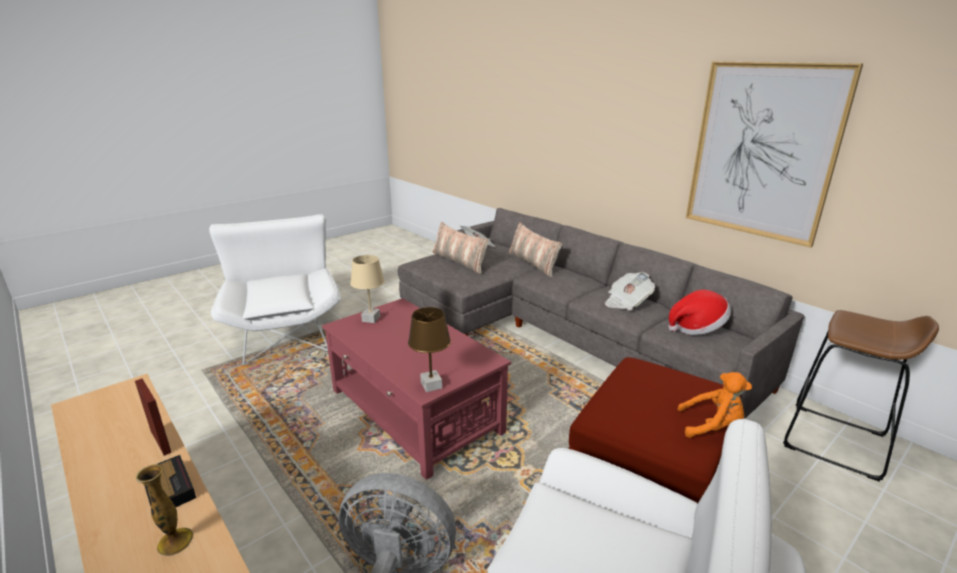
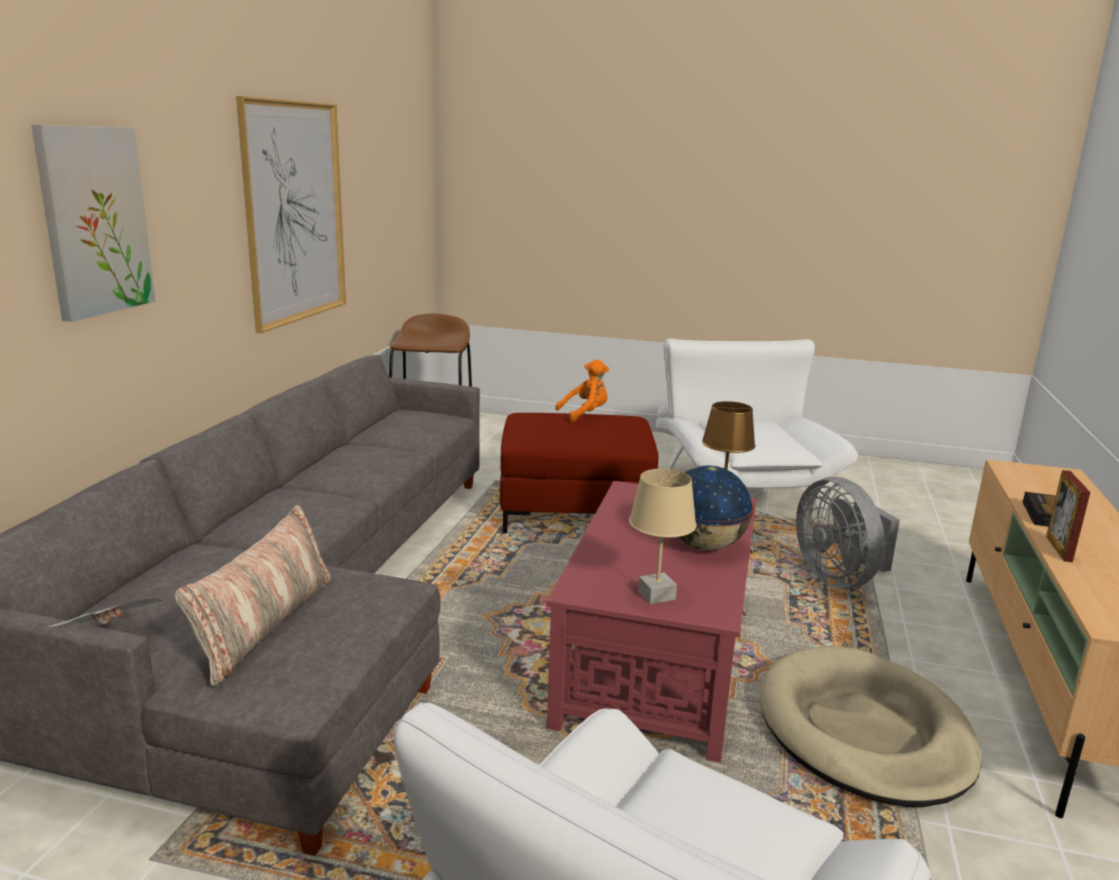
camera: 125 degrees left, 5 degrees down
(175, 541) = (1041, 491): vase -> none
(284, 446) = (863, 731): none -> beige dog bed
(391, 351) = (705, 546): none -> globe
(533, 263) = (216, 548): pillow -> none
(594, 122) = (94, 221): none -> picture
(626, 302) = (359, 459): newspaper -> none
(697, 328) = (400, 426): hat -> none
(712, 426) = (585, 414): orange plush toy -> orange plush toy turned 90 degrees clockwise

